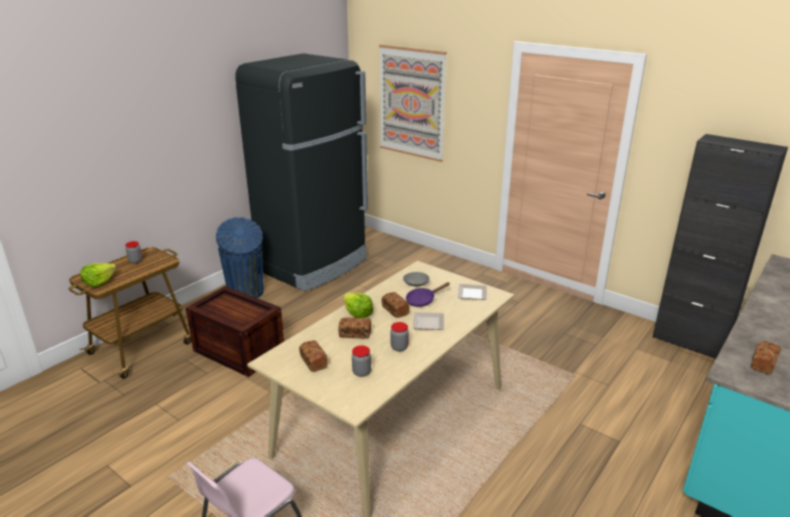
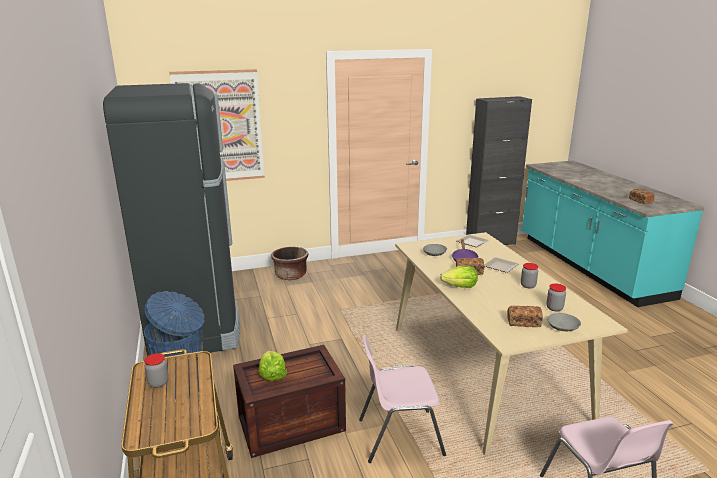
camera: 55 degrees left, 5 degrees down
(99, 282) = (179, 422): lettuce -> lettuce (272, 374)
(260, 404) = (398, 436): none -> pink chair
(322, 384) = (562, 327): none -> grey bowl
(355, 334) = (493, 295): bread -> none
(437, 265) = (290, 275): none -> brown planter

